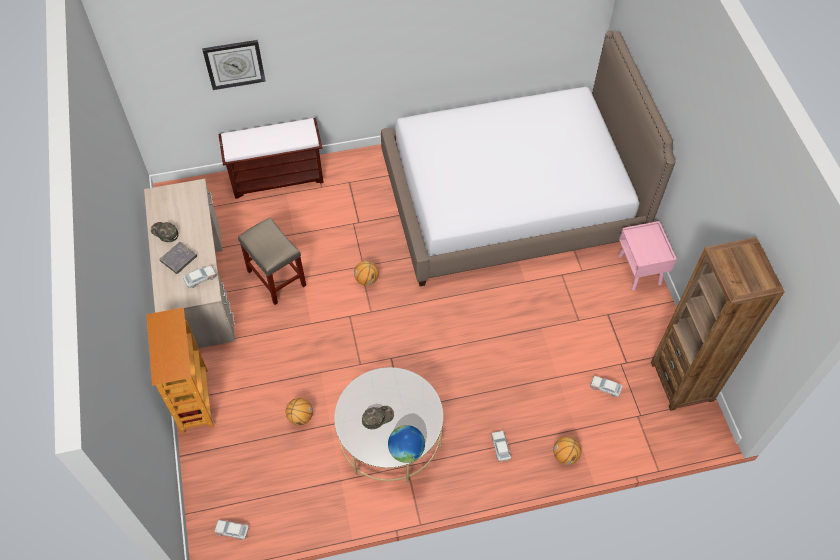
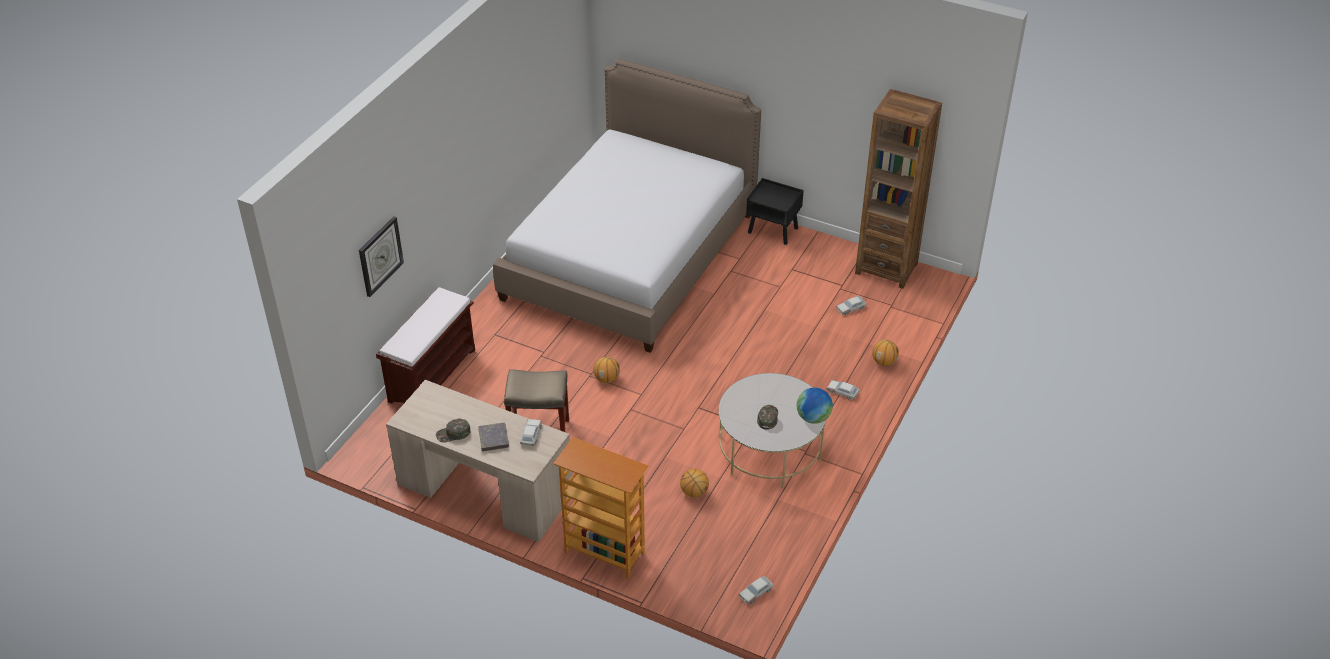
camera: 50 degrees left, 15 degrees down
(639, 270) = (773, 230): pink nightstand -> black nightstand

